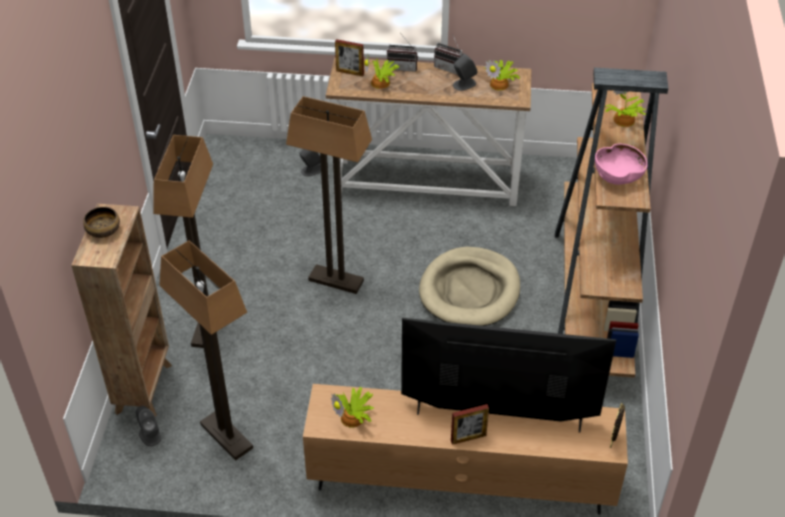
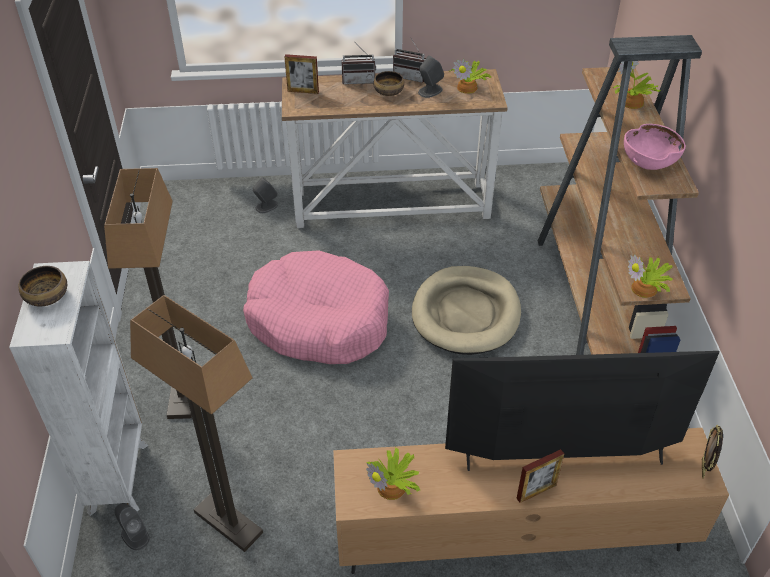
camera: 10 degrees left, 0 degrees up
(144, 387) = (119, 476): brown bookcase -> white bookcase
(336, 280) = (319, 321): floor lamp -> pink dog bed
(381, 83) = (340, 99): potted plant -> potted plant (646, 289)
(426, 81) = (388, 92): none -> bowl

